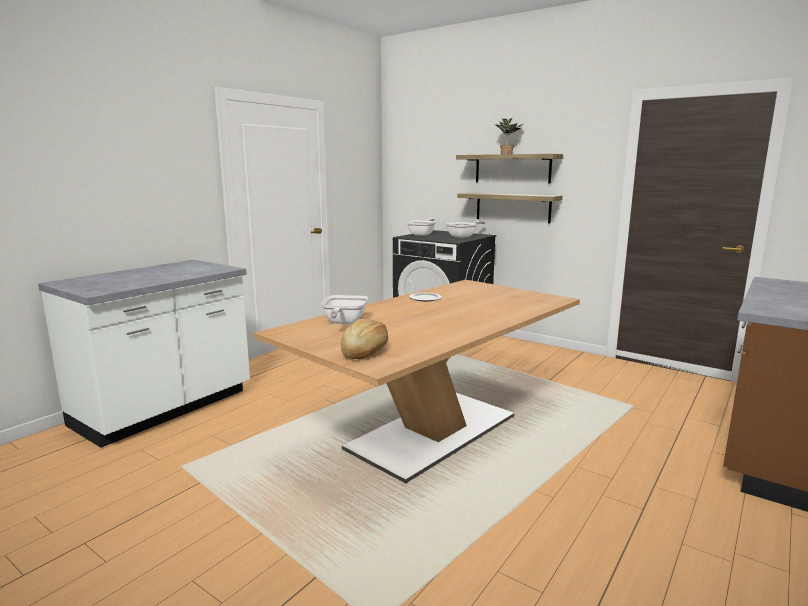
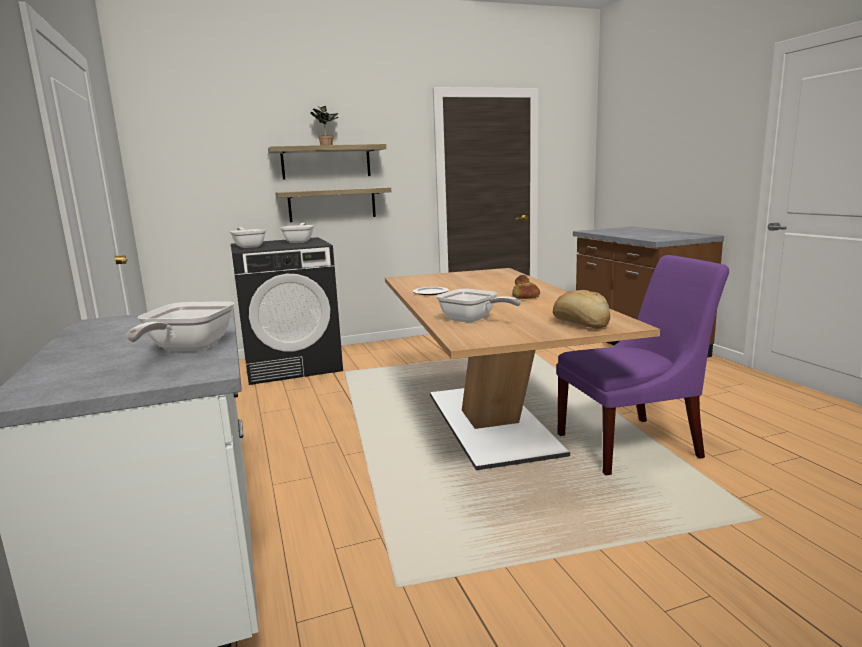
camera: 55 degrees left, 0 degrees up
(136, 282) = (186, 349): none -> frying pan
(447, 323) = (525, 297): none -> bread
(469, 513) = (633, 444): none -> purple chair

